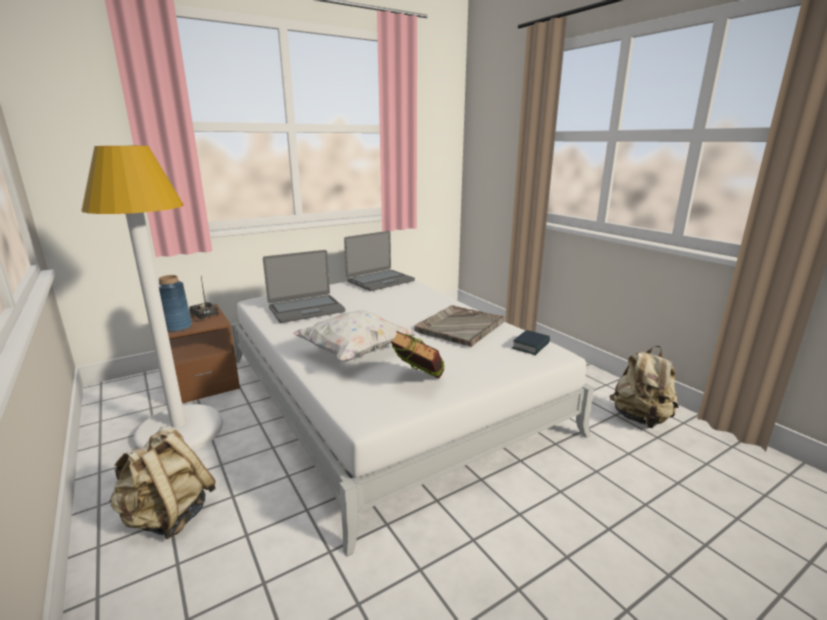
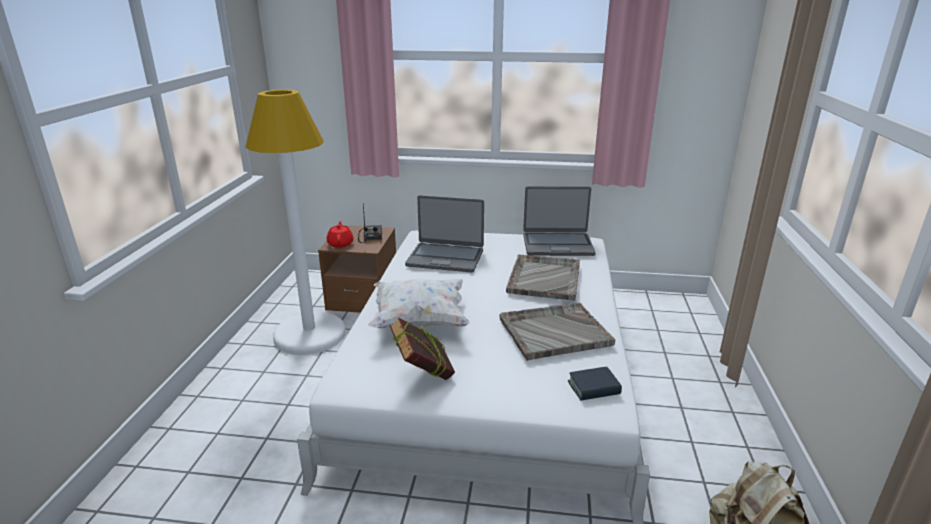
camera: 40 degrees right, 5 degrees up
(168, 516) = (243, 397): beige backpack -> none
(177, 327) = (340, 243): blue vase -> red teapot
(403, 300) = (544, 278): none -> grey tray

